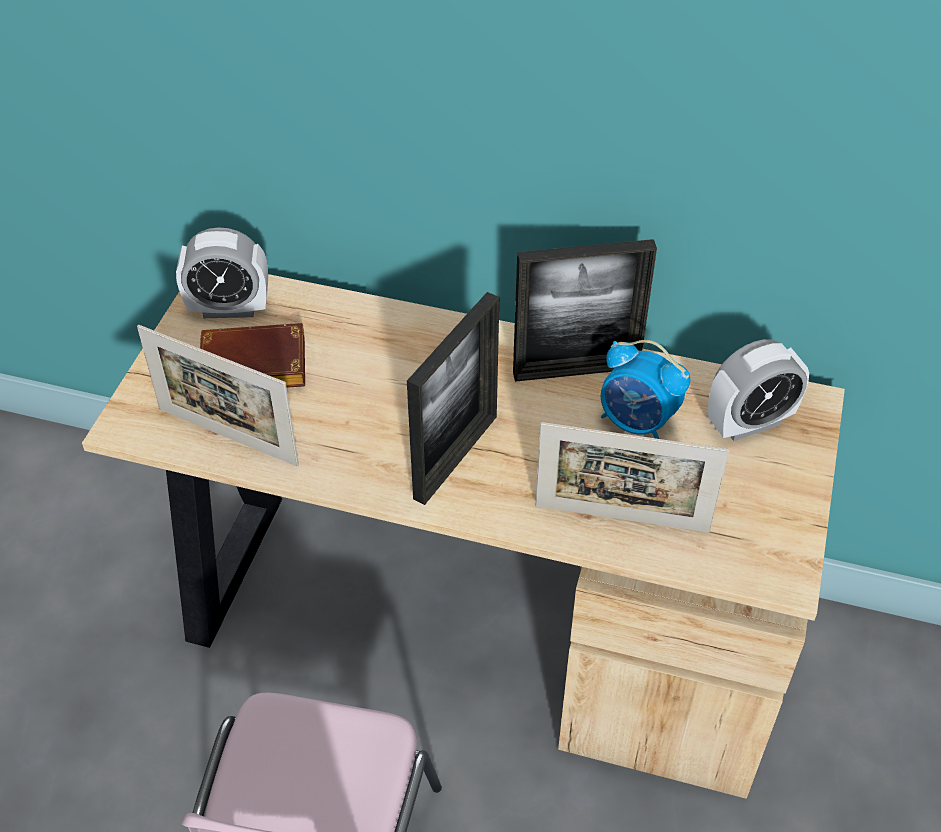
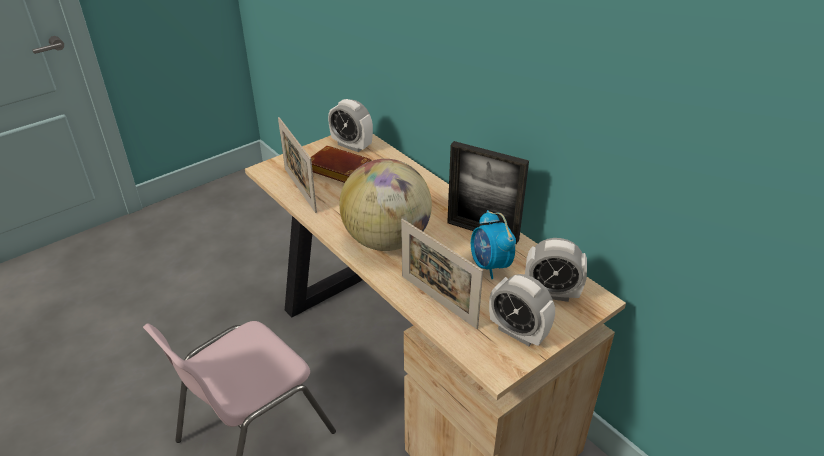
camera: 35 degrees right, 10 degrees down
(456, 457) = (387, 240): picture frame -> globe
(762, 507) = (518, 332): none -> alarm clock

